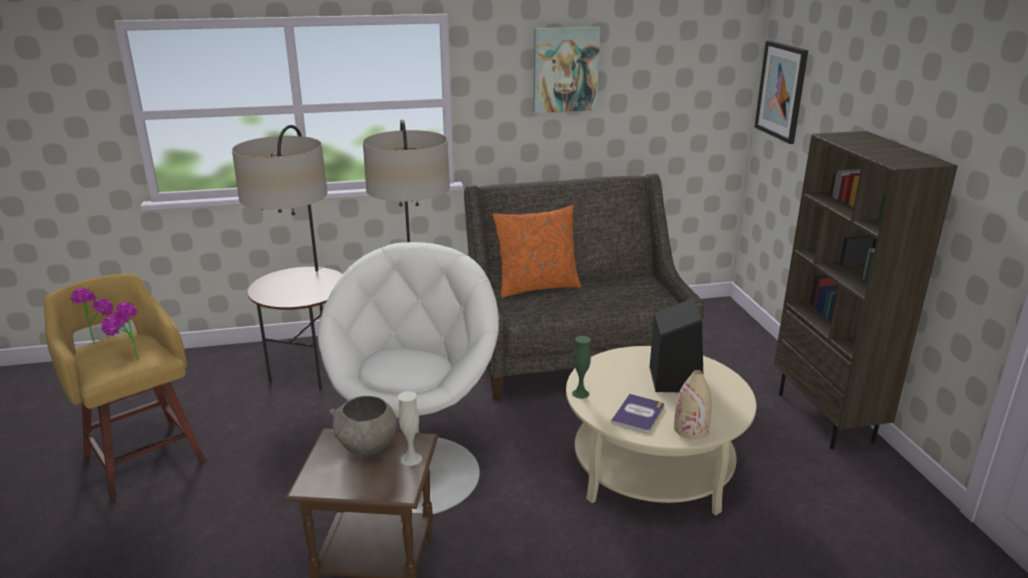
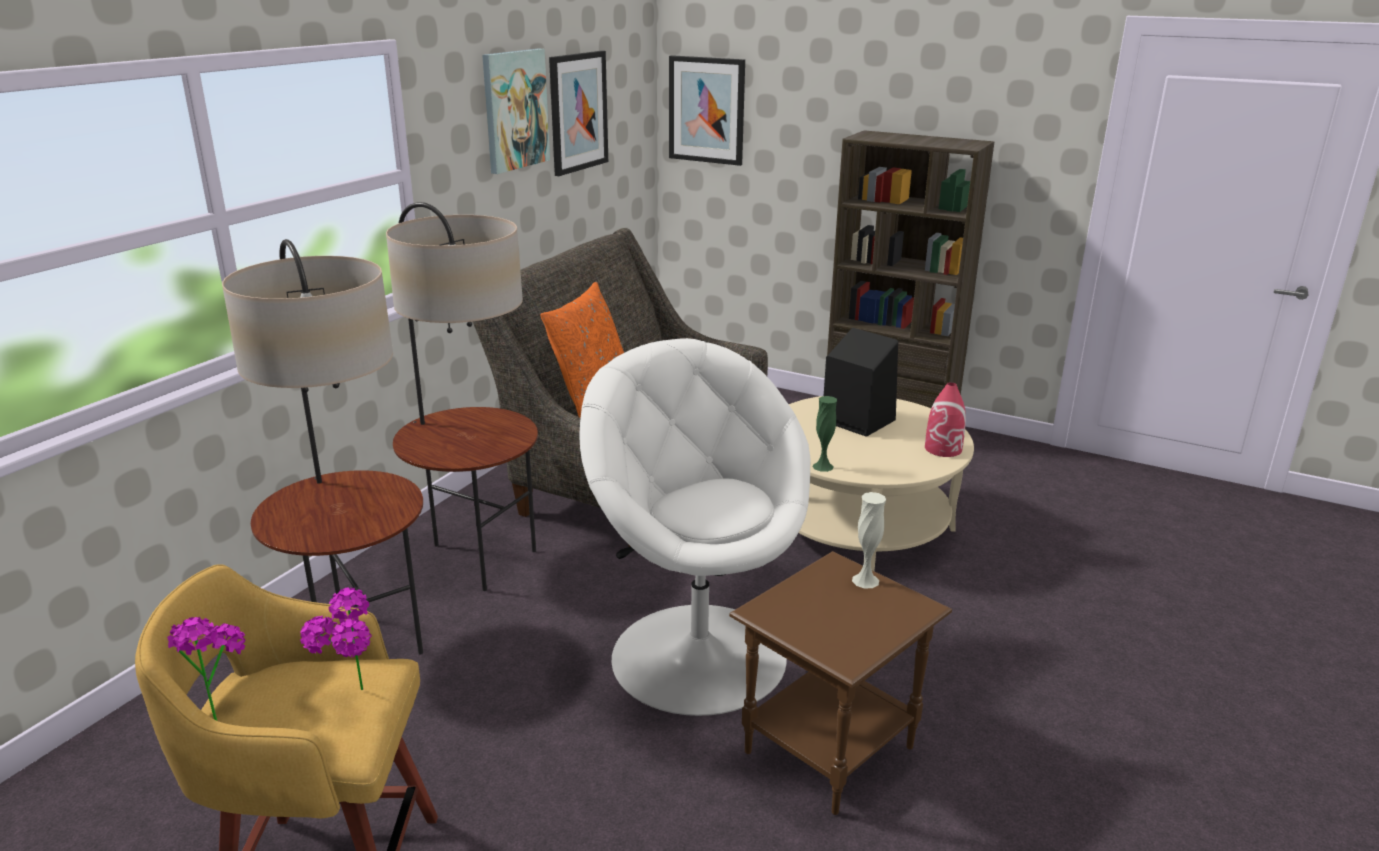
camera: 50 degrees left, 0 degrees up
(367, 447) = (811, 598): grey bowl -> none
(638, 414) = (892, 458): book -> none
(642, 77) = (578, 112): none -> picture
(691, 429) = (943, 449): beige vase -> red vase

